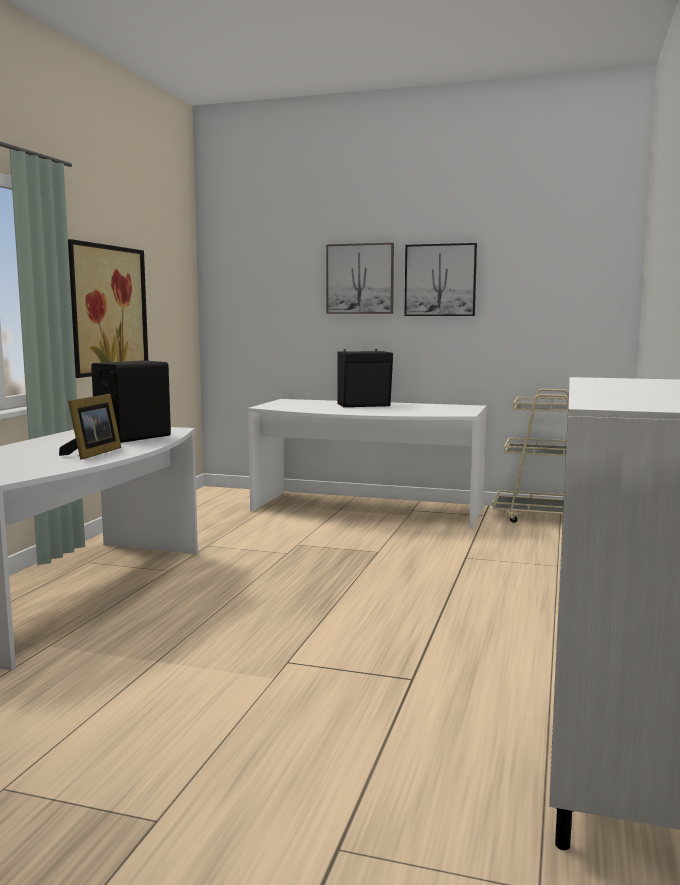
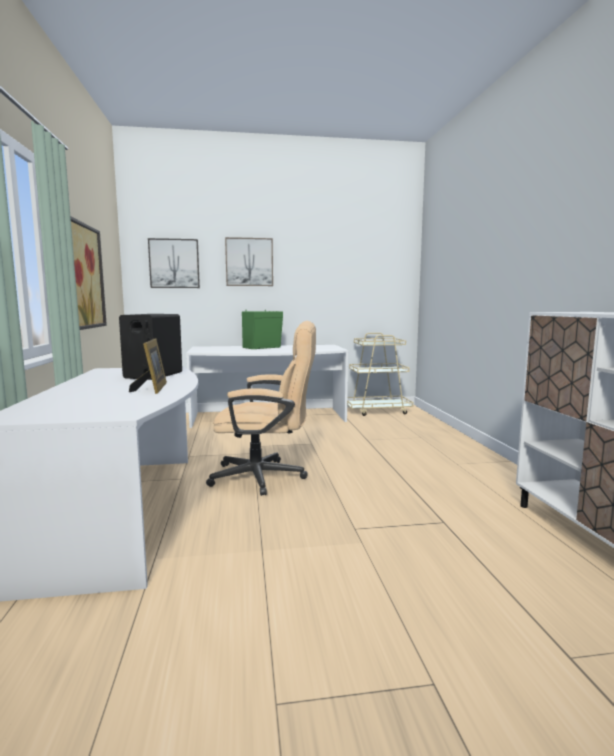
camera: 25 degrees left, 0 degrees up
(264, 585) = (267, 477): none -> beige office chair
(365, 405) = (263, 347): black speaker -> green speaker
(440, 280) = (303, 264): picture -> picture (174, 263)

